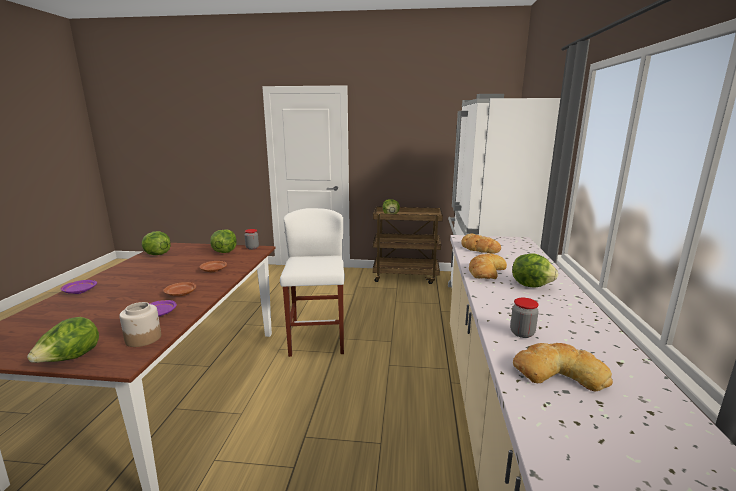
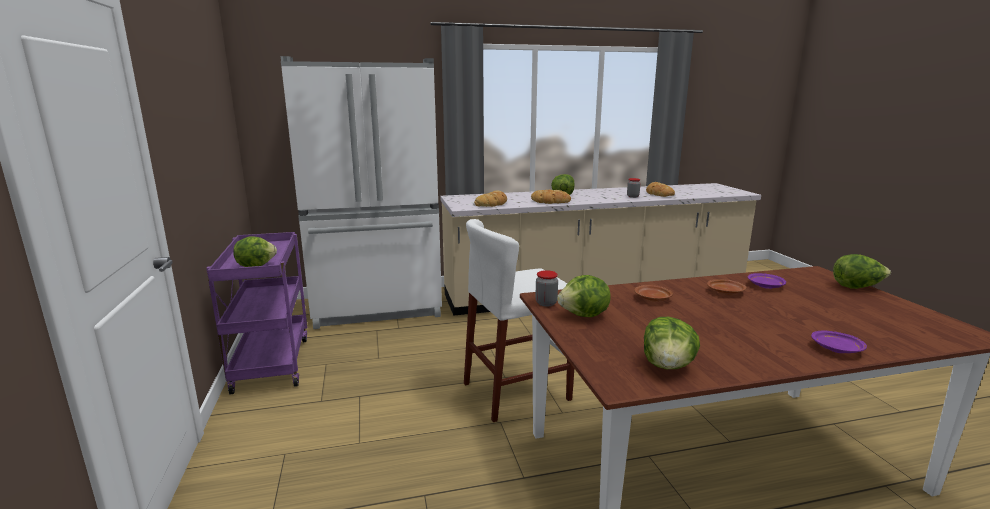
camera: 110 degrees left, 0 degrees up
(144, 338) = (793, 277): jar -> none
(406, 276) = (271, 363): brown cart -> purple cart

